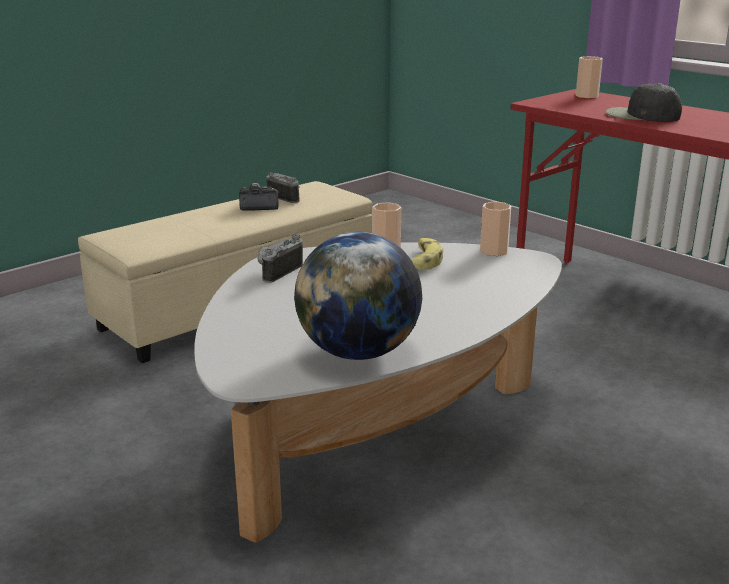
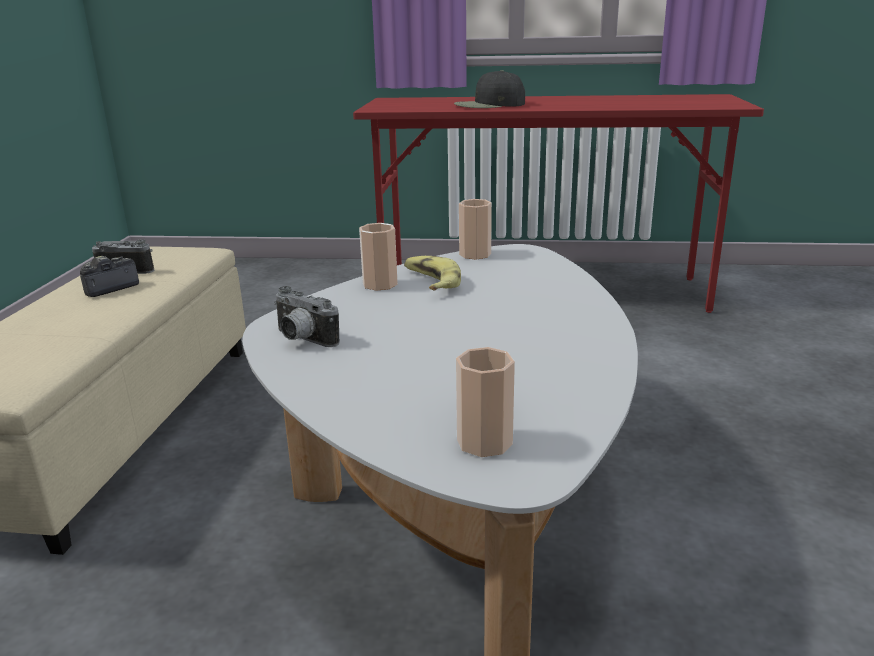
camera: 40 degrees left, 0 degrees up
(277, 271) = (301, 340): camera -> camera turned 45 degrees counterclockwise
(359, 352) = (564, 387): globe -> none
(587, 96) = (403, 100): cup -> cup (484, 442)

